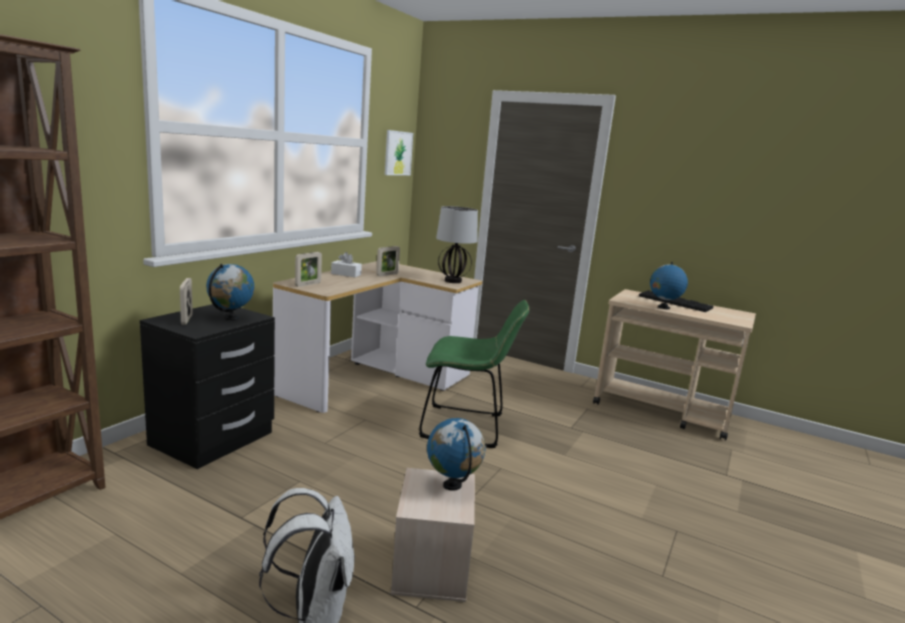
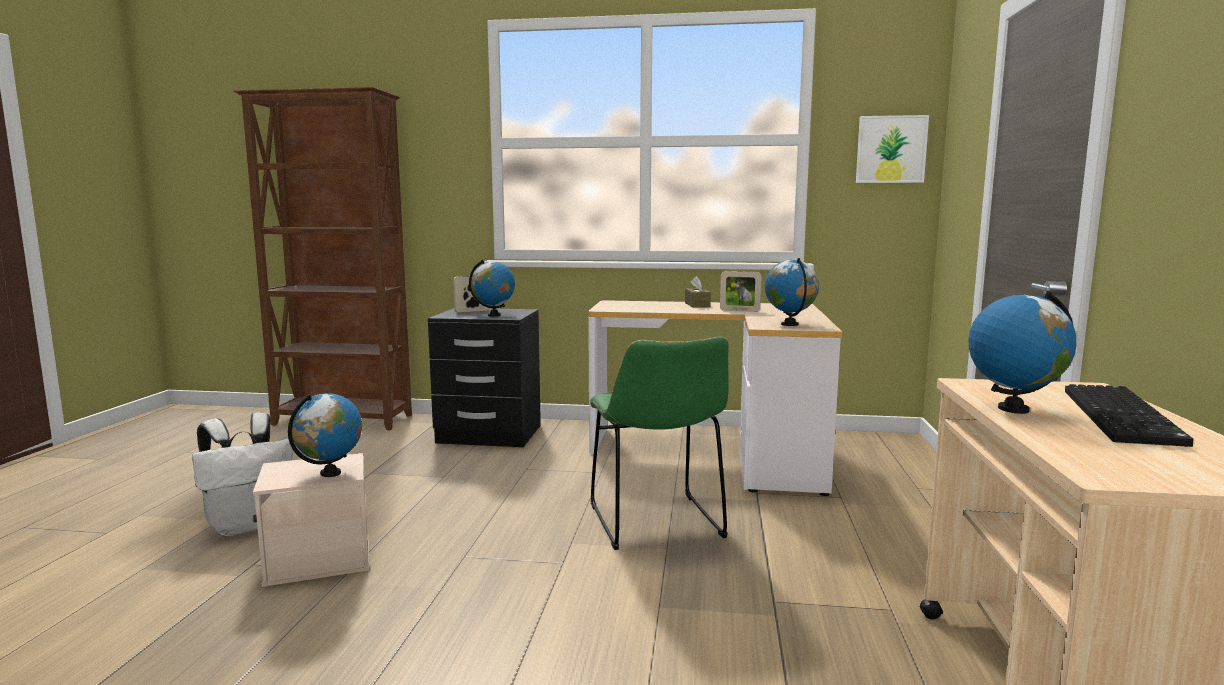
camera: 70 degrees right, 5 degrees down
(308, 284) = (619, 304): picture frame -> none
(346, 274) = (697, 305): white tissue box -> brown tissue box
(452, 281) = (790, 324): table lamp -> globe

